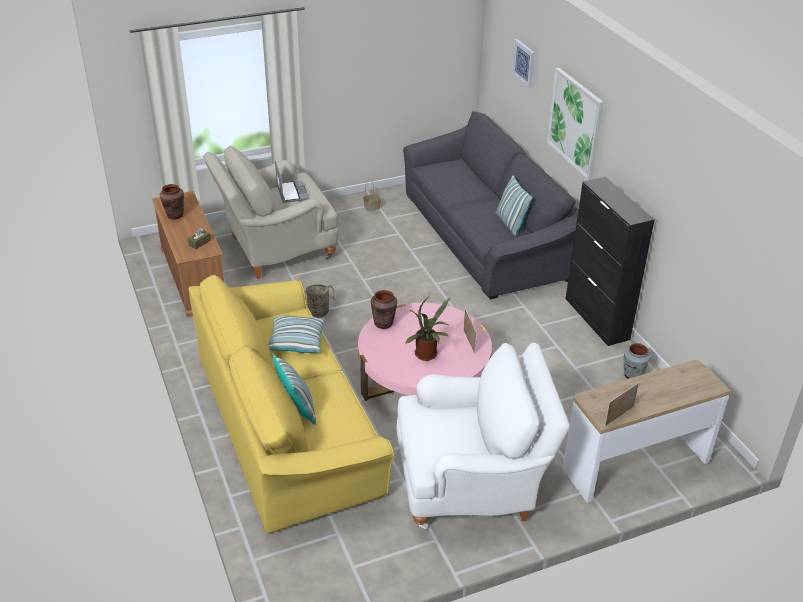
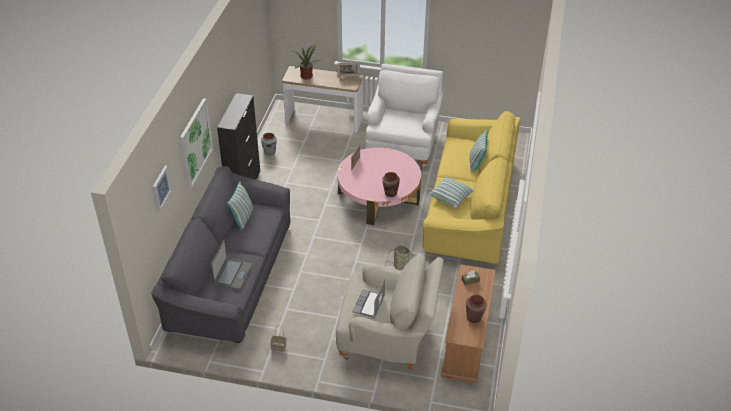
camera: 145 degrees left, 5 degrees up
(427, 355) = (384, 166): potted plant -> potted plant (306, 75)
(452, 180) = (232, 274): none -> laptop
(472, 484) = (403, 144): white armchair -> white armchair turned 75 degrees clockwise

